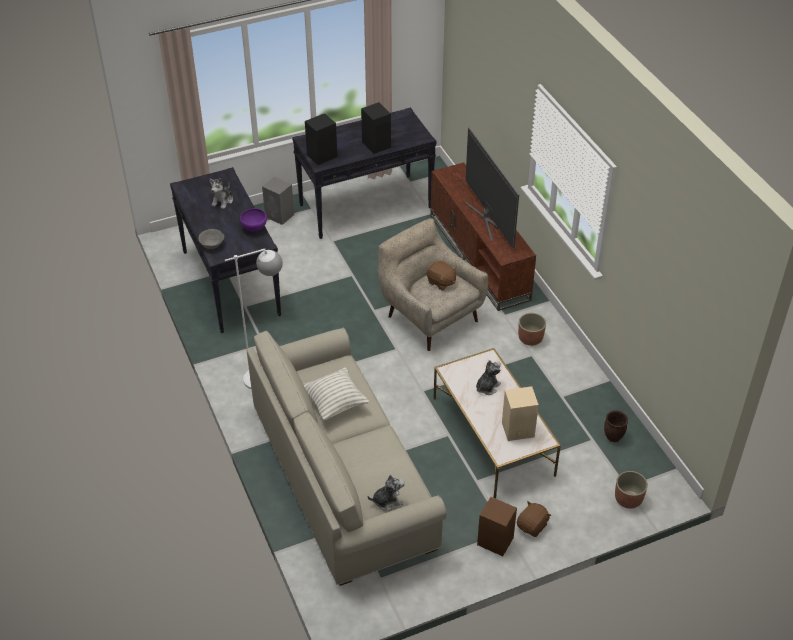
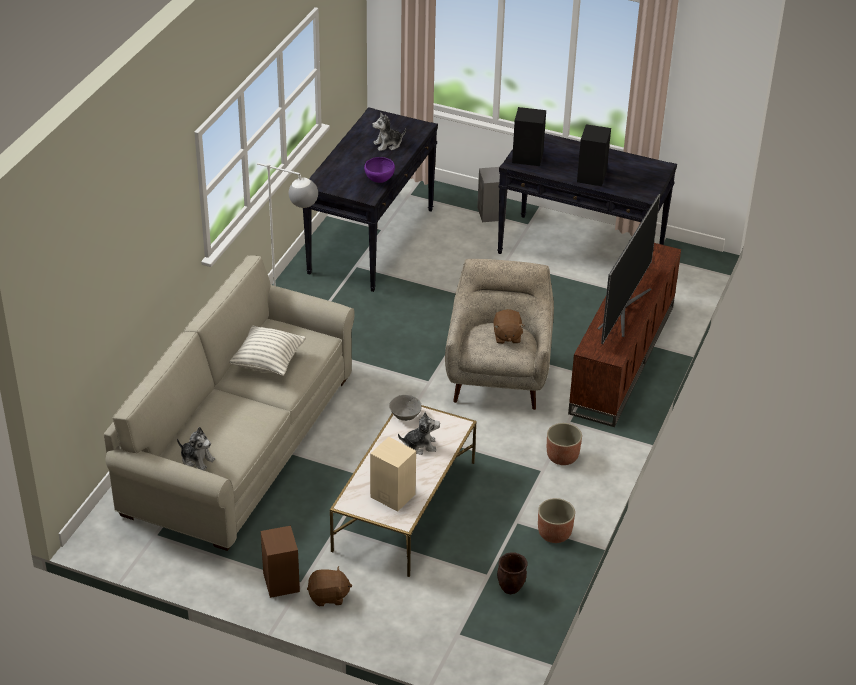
camera: 45 degrees right, 5 degrees down
(212, 245) = (327, 172): grey bowl -> grey bowl (404, 415)
(628, 499) = (443, 644): planter -> planter (554, 533)

